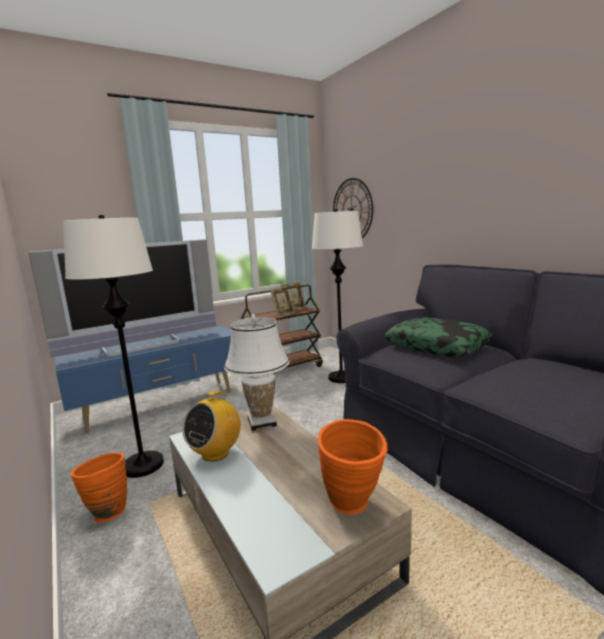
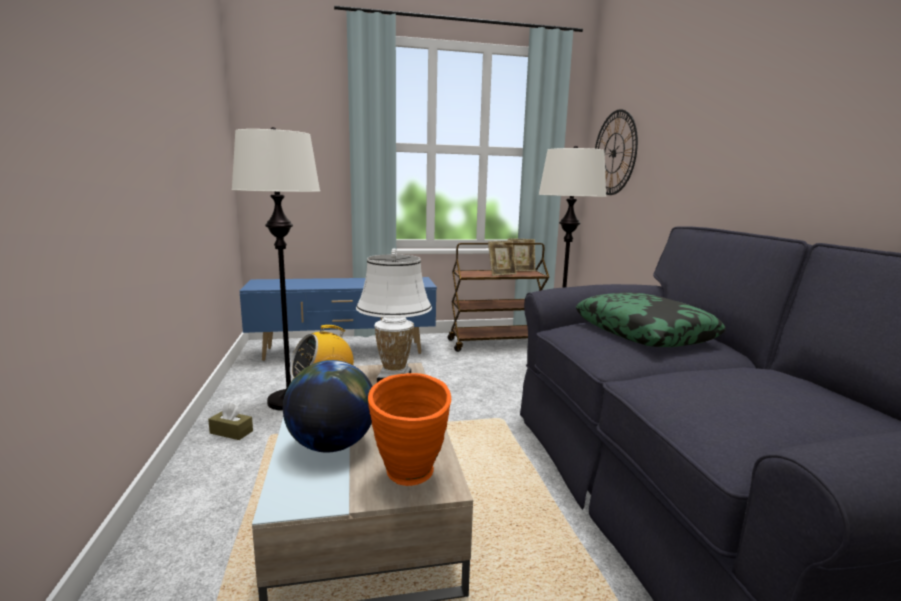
camera: 20 degrees right, 0 degrees up
(106, 512) = (231, 432): orange vase -> brown tissue box
(142, 346) = (332, 282): television -> none
(266, 498) = (331, 445): none -> globe

